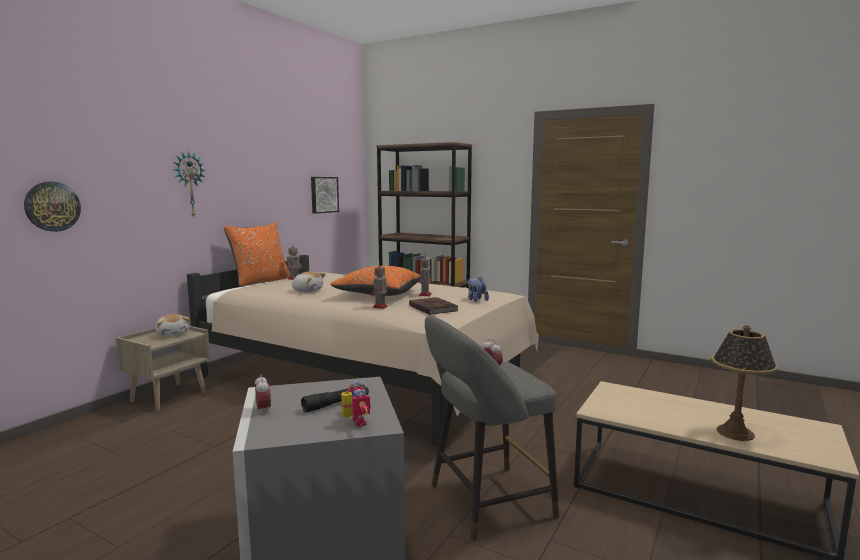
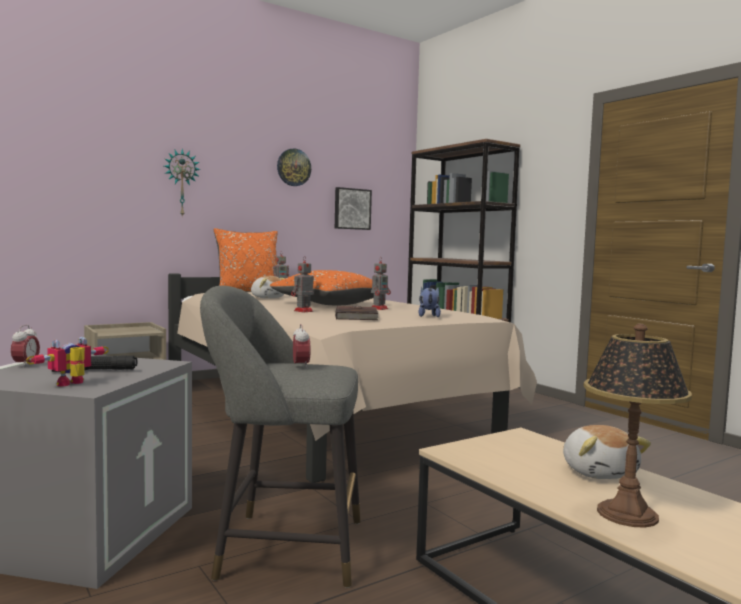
camera: 25 degrees right, 5 degrees down
(52, 206) = (35, 191): wall clock -> wall clock (293, 167)
(173, 334) = (136, 329): plush toy -> plush toy (599, 472)
(355, 422) = (72, 384): toy robot -> toy robot turned 150 degrees counterclockwise

